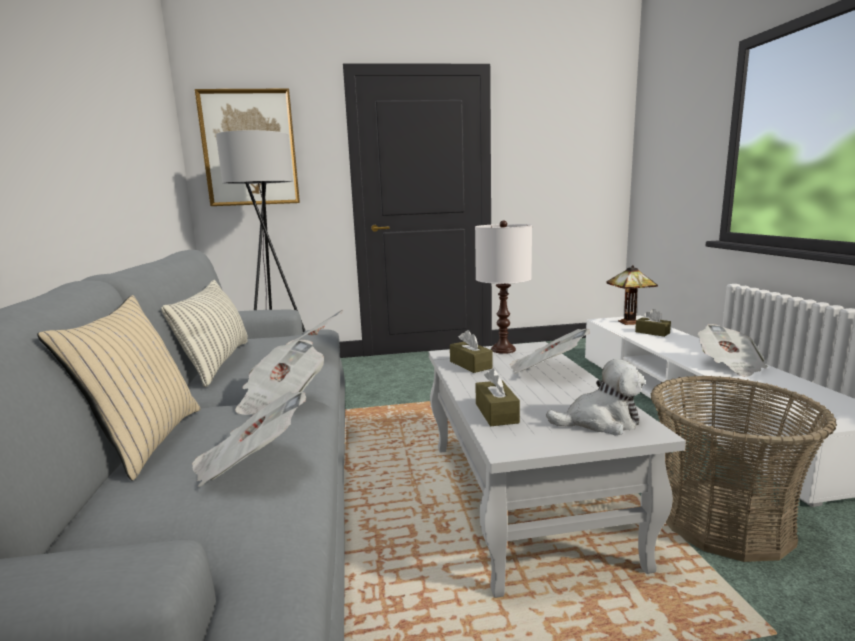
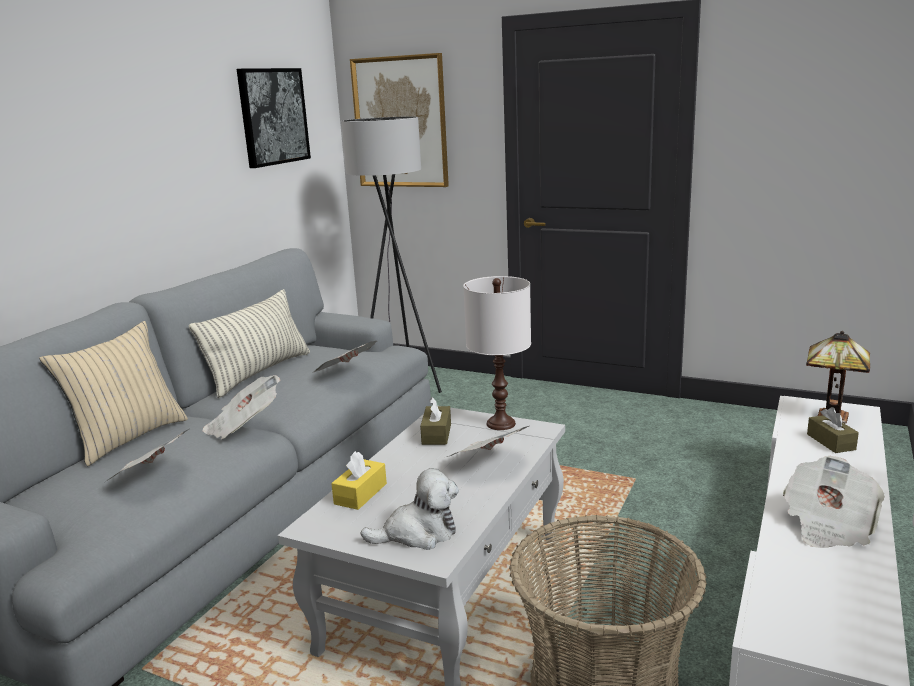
camera: 35 degrees right, 5 degrees up
(145, 123) = (273, 116): none -> picture
(496, 413) = (360, 494): brown tissue box -> yellow tissue box
(600, 422) = (418, 533): plush toy -> plush toy turned 45 degrees counterclockwise

